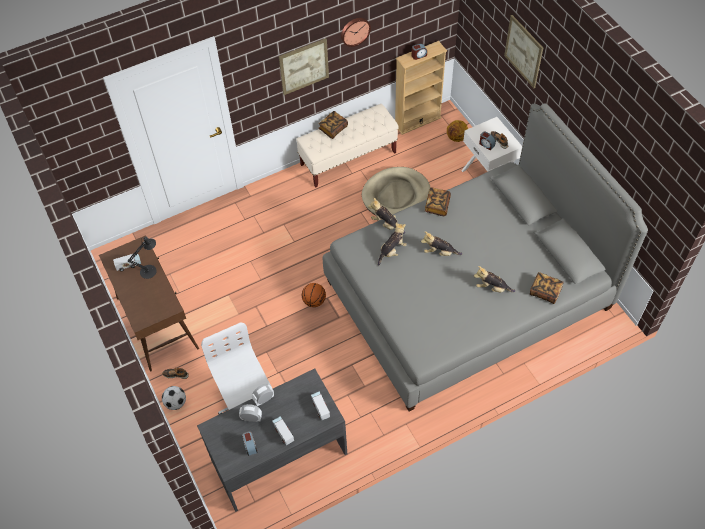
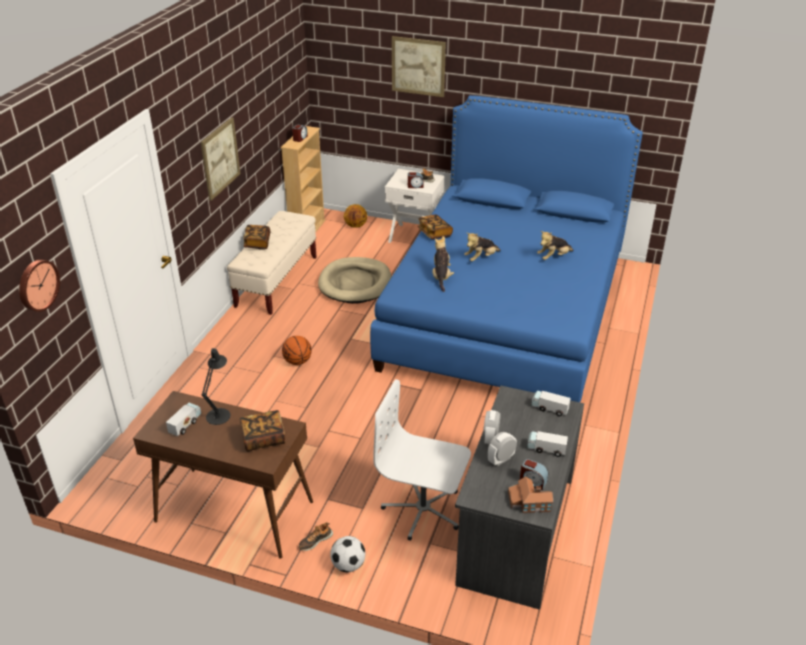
camera: 45 degrees left, 20 degrees down
(232, 456) = (528, 502): none -> toy house
(314, 301) = (381, 392): basketball -> basketball (297, 361)
(355, 31) = (249, 109): wall clock -> wall clock (37, 285)
(386, 224) = (409, 264): plush toy -> none
(468, 294) = (505, 311): grey bed -> blue bed
(545, 292) = (593, 239): book -> book (263, 438)

